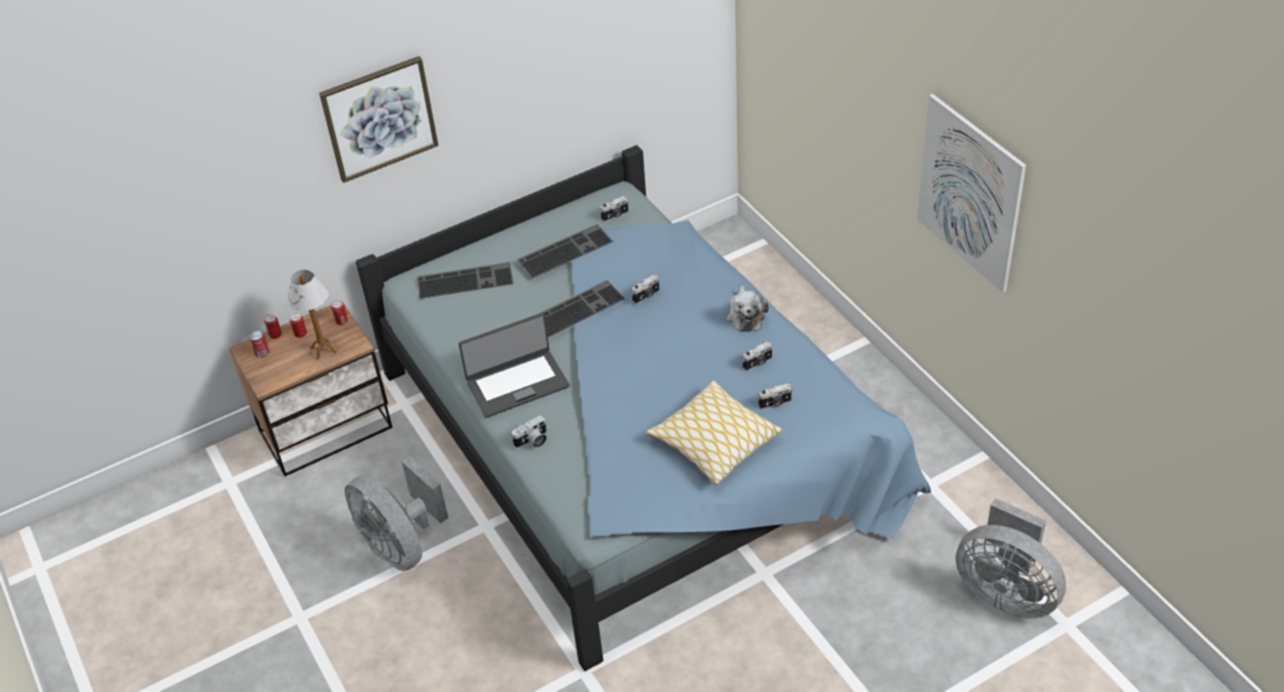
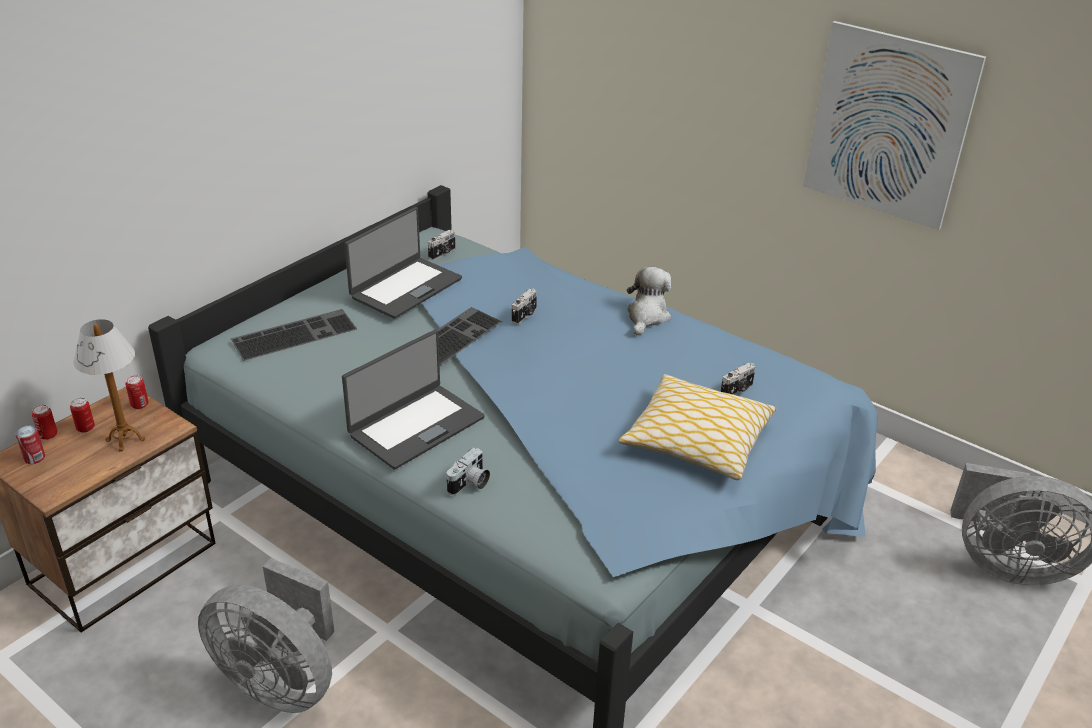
camera: 25 degrees left, 10 degrees down
(379, 118) = (173, 120): picture -> none
(565, 250) = (405, 287): keyboard -> laptop
(746, 316) = (647, 317): plush toy -> plush toy turned 135 degrees counterclockwise
(758, 363) = (691, 356): camera -> none

